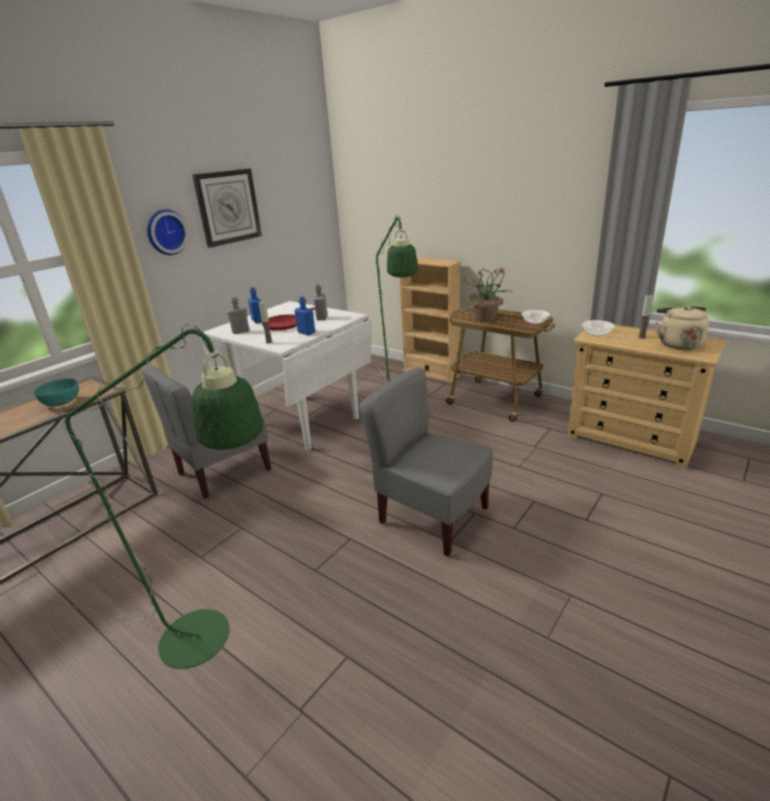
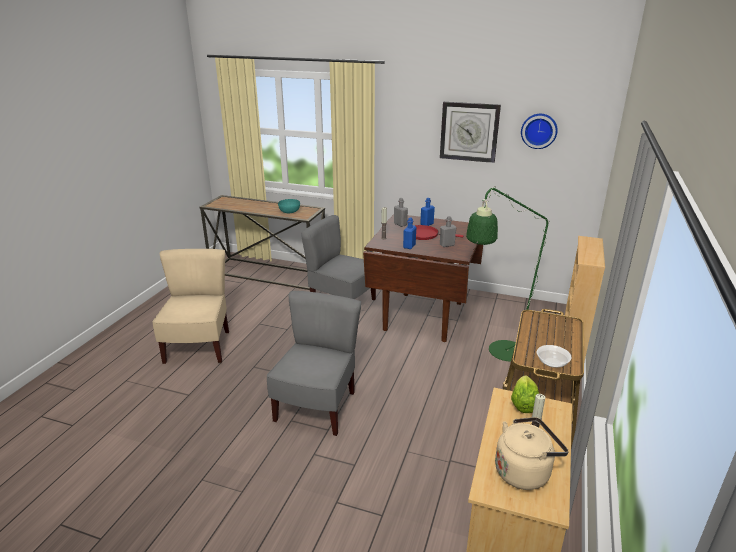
camera: 70 degrees right, 0 degrees up
(165, 232) = (409, 137): wall clock -> wall clock (539, 130)
(211, 641) = (199, 347): green floor lamp -> beige chair
(301, 421) = (422, 316): white dining table -> brown dining table
(486, 318) = (544, 331): potted plant -> none
(597, 334) = (523, 404): bowl -> lettuce

